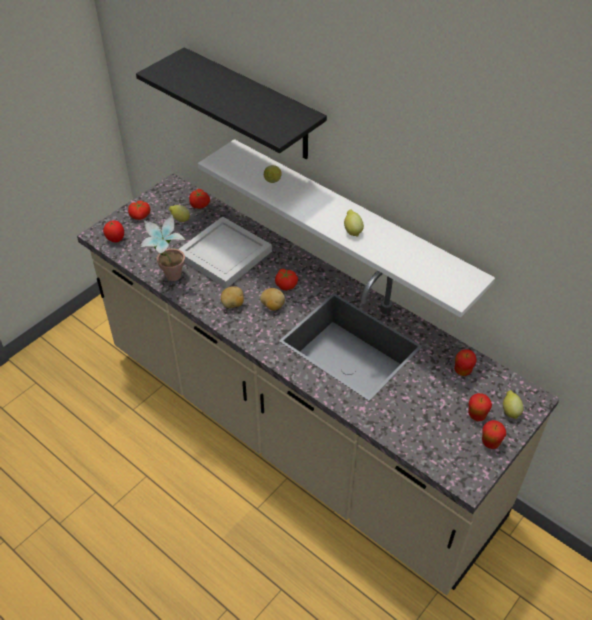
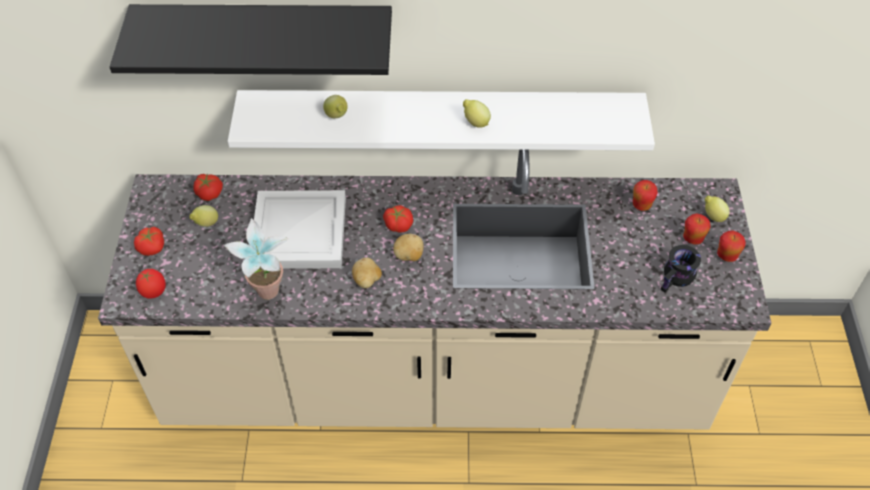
camera: 40 degrees left, 5 degrees up
(435, 433) = (678, 279): none -> black mug

